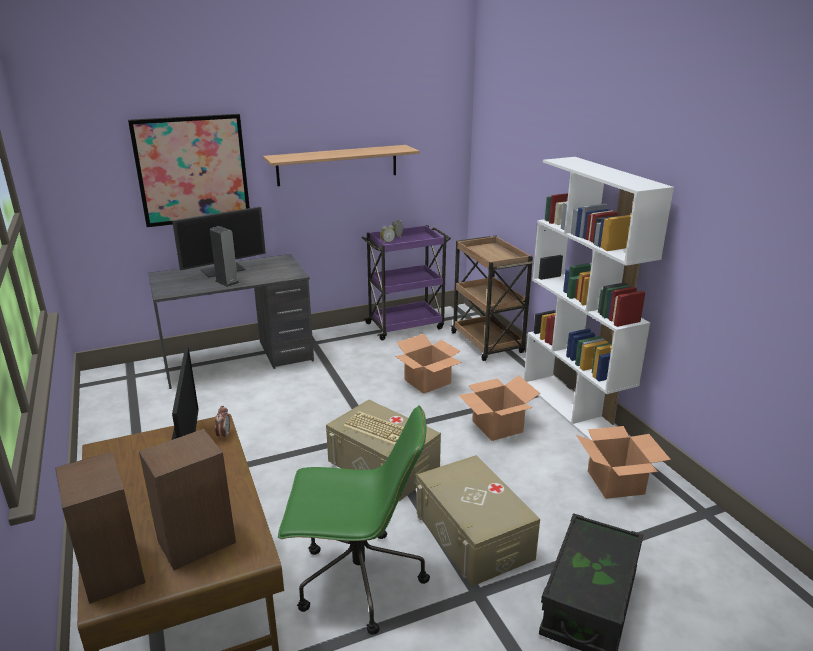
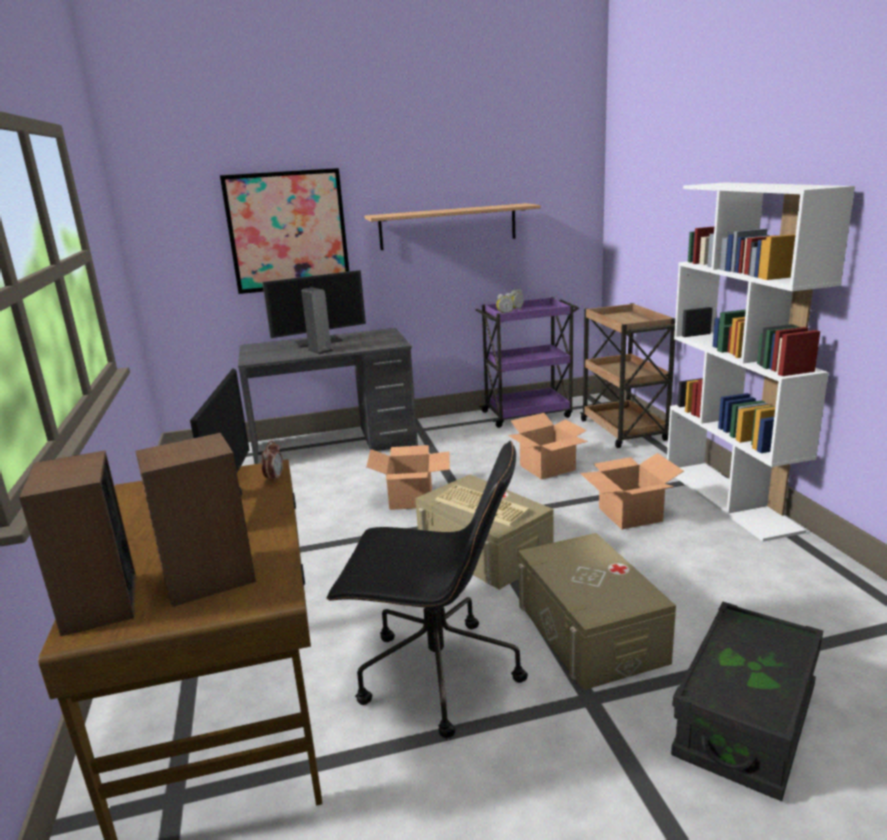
camera: 10 degrees right, 5 degrees down
(357, 581) = (435, 675): green office chair -> black office chair
(614, 482) = (784, 579): cardboard box -> cardboard box (410, 498)

